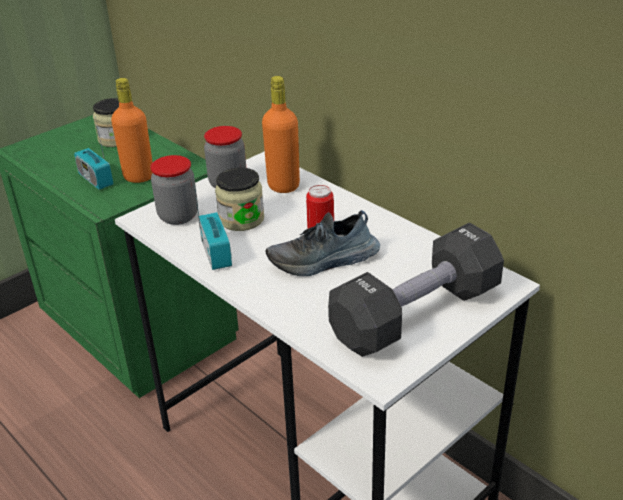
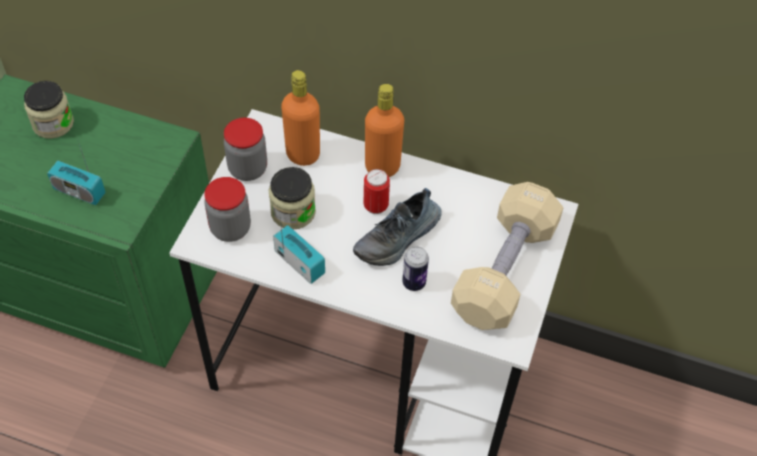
camera: 30 degrees left, 20 degrees up
(139, 177) = (123, 172): orange bottle -> orange bottle (382, 167)
(312, 297) = (414, 282): none -> can
(416, 314) = (504, 270): black dumbbell -> beige dumbbell

